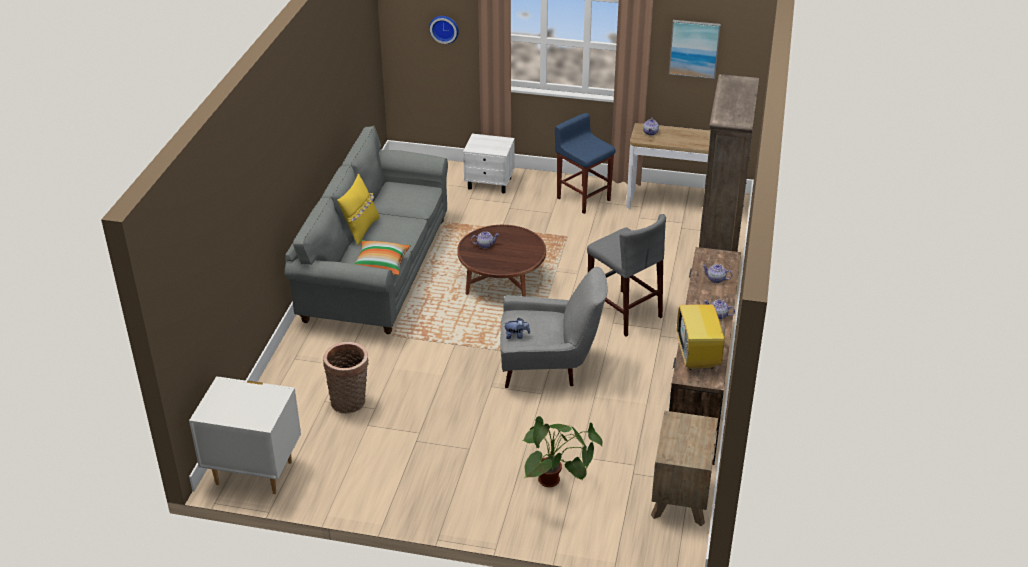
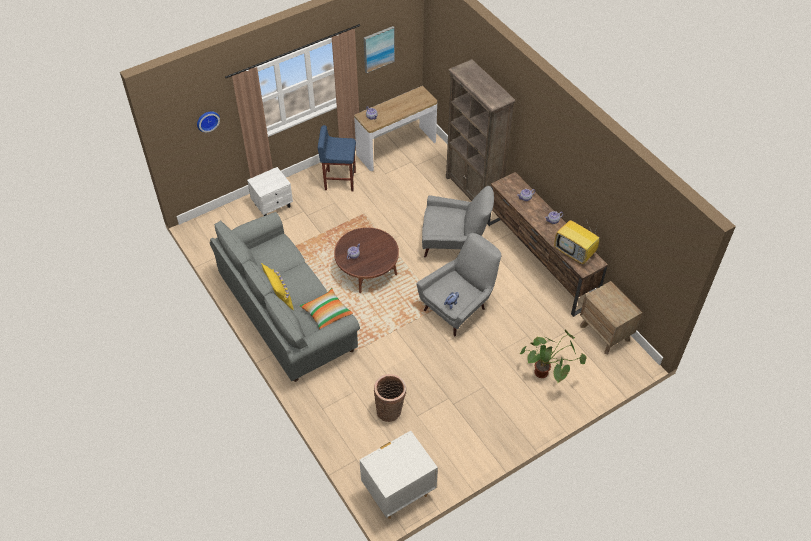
camera: 45 degrees left, 15 degrees up
(624, 312) = (453, 243): grey stool -> grey armchair

